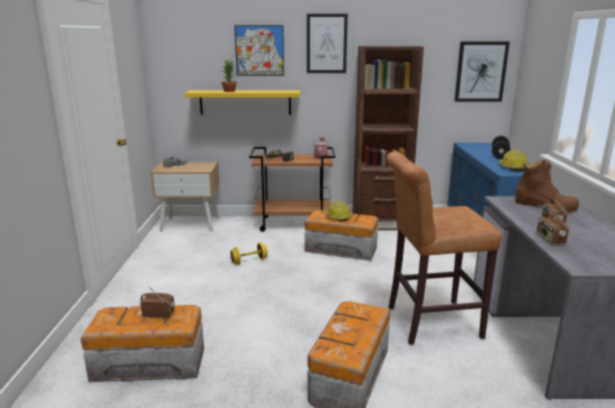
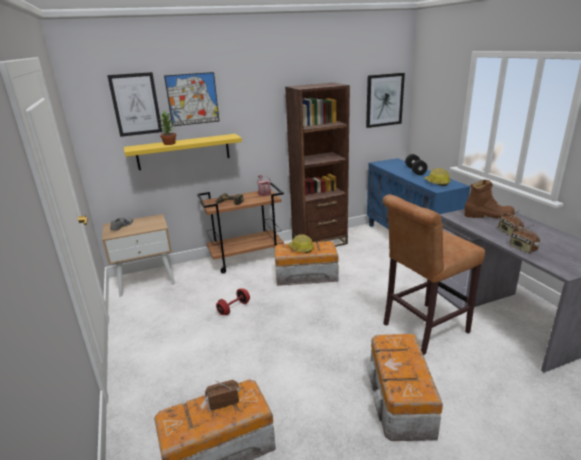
camera: 20 degrees left, 5 degrees up
(249, 261) = (234, 308): yellow dumbbell -> red dumbbell
(326, 43) = (256, 87): picture -> picture (136, 104)

